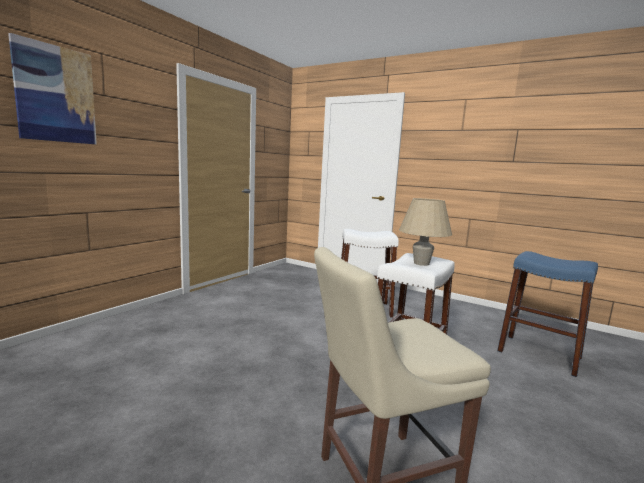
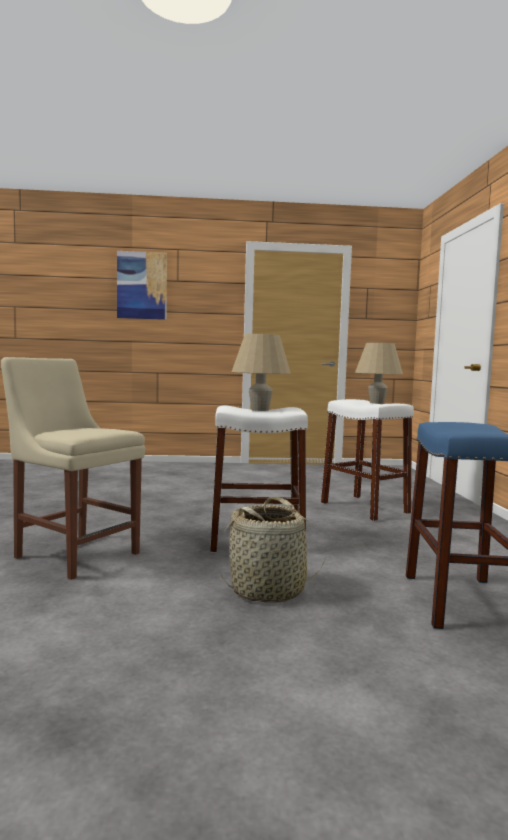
camera: 55 degrees right, 5 degrees down
(376, 232) = (377, 403): none -> beige table lamp
(511, 403) = (268, 589): none -> basket

